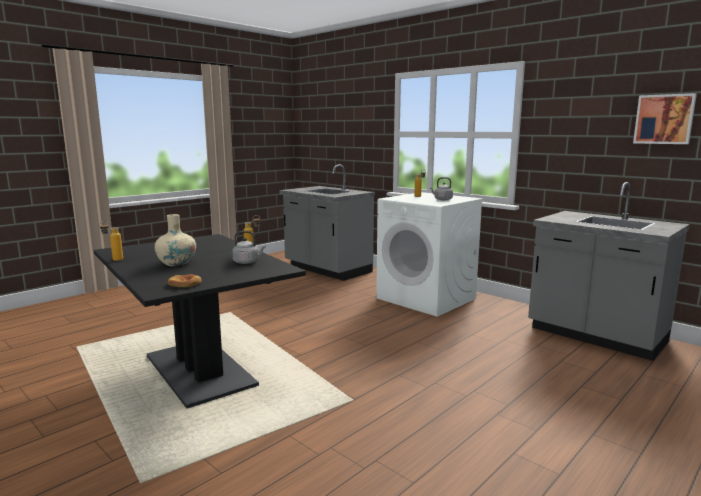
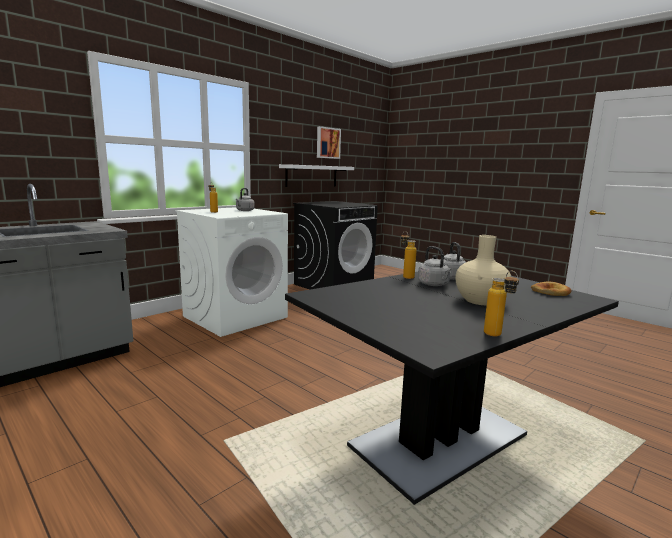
camera: 90 degrees left, 0 degrees up
(225, 257) = (434, 284): none -> grey kettle
(595, 336) = (333, 285): grey counter -> black washing machine
(620, 170) = (311, 176): none -> white shelf

